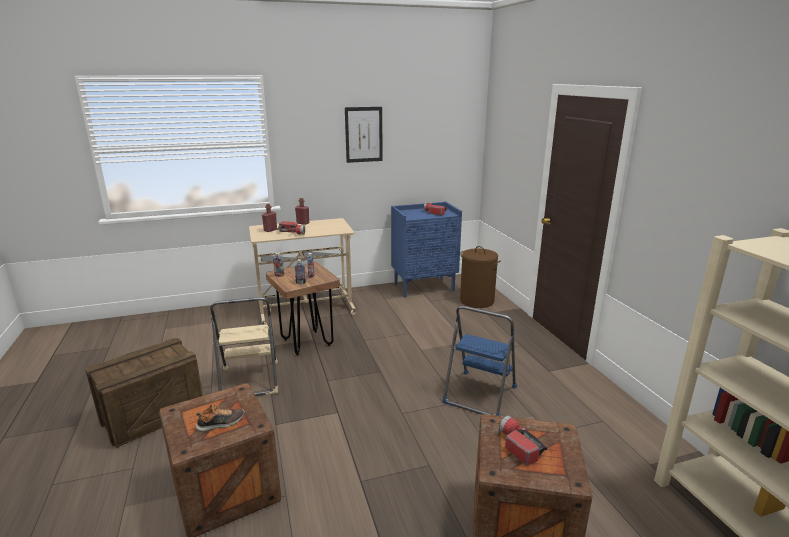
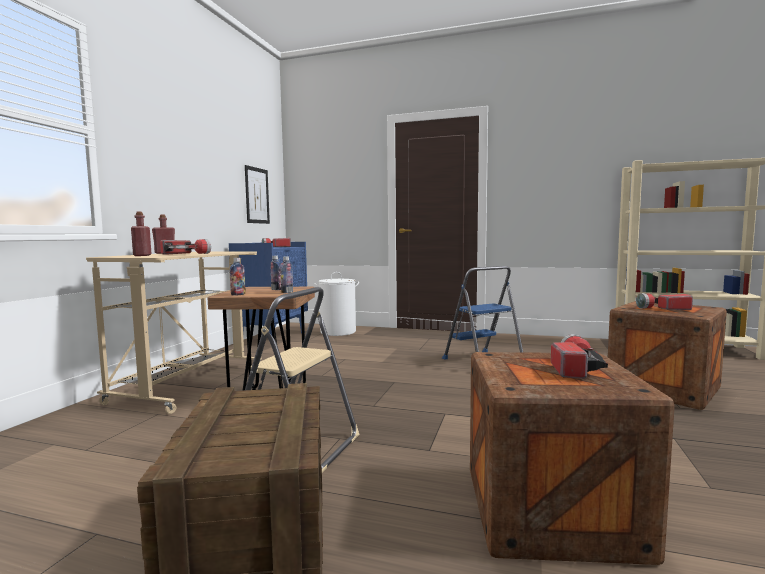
camera: 55 degrees left, 15 degrees down
(221, 423) = (574, 368): shoe -> flashlight
(364, 134) = (199, 150): picture -> picture (257, 195)
(477, 301) = (338, 332): brown laundry basket -> white laundry basket

